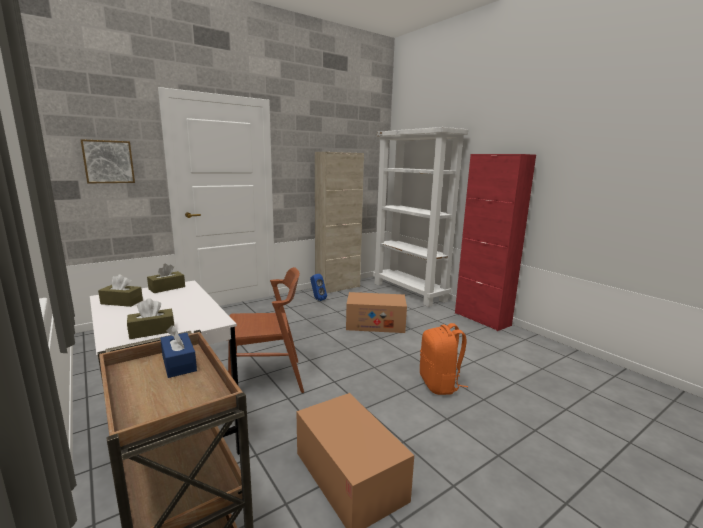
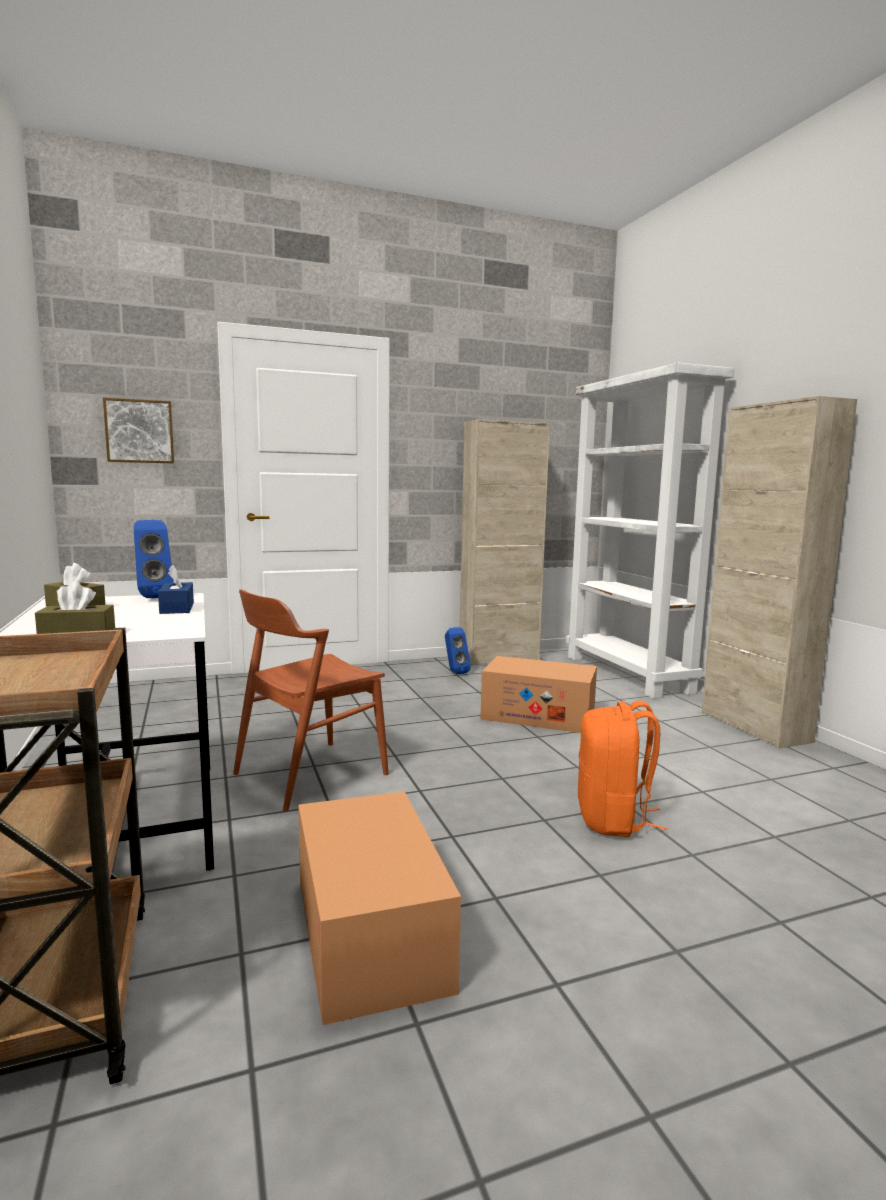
camera: 15 degrees right, 5 degrees down
(167, 288) = (154, 597): brown tissue box -> blue speaker
(179, 363) = (64, 663): blue tissue box -> blue tissue box (177, 608)
(267, 379) = (310, 774): brown chair -> brown chair turned 135 degrees clockwise
(482, 319) = (754, 727): red cabinet -> beige cabinet

